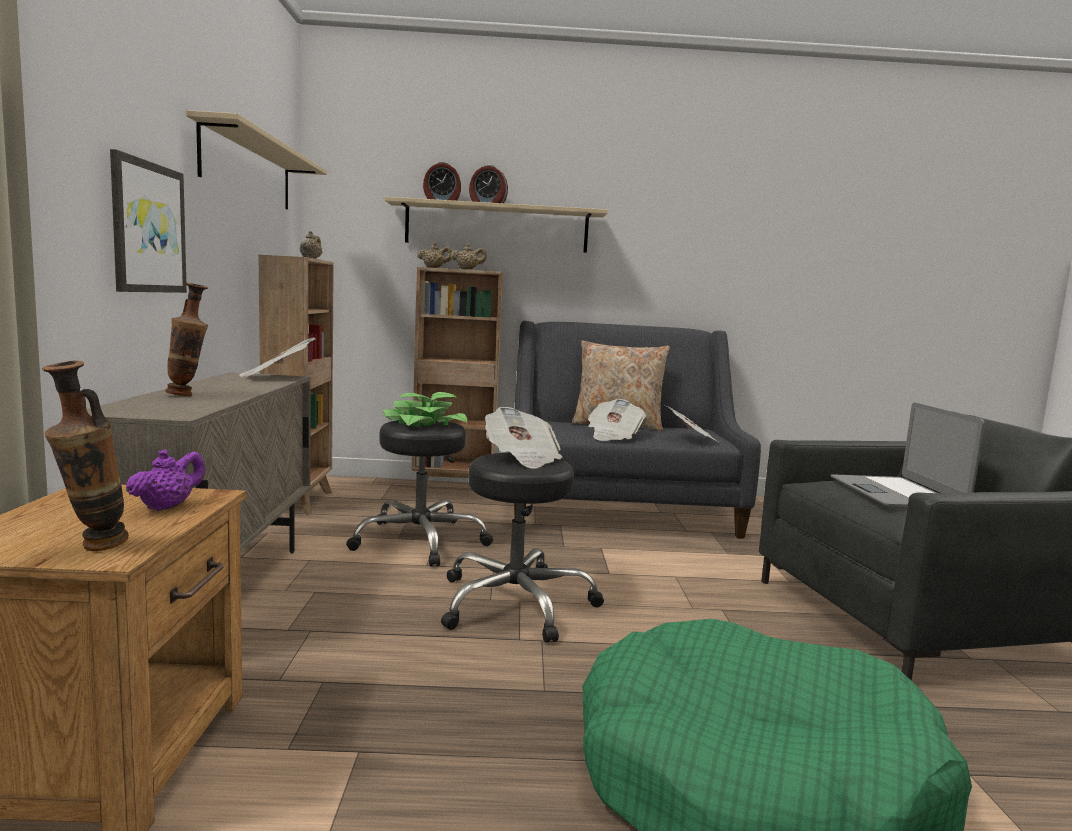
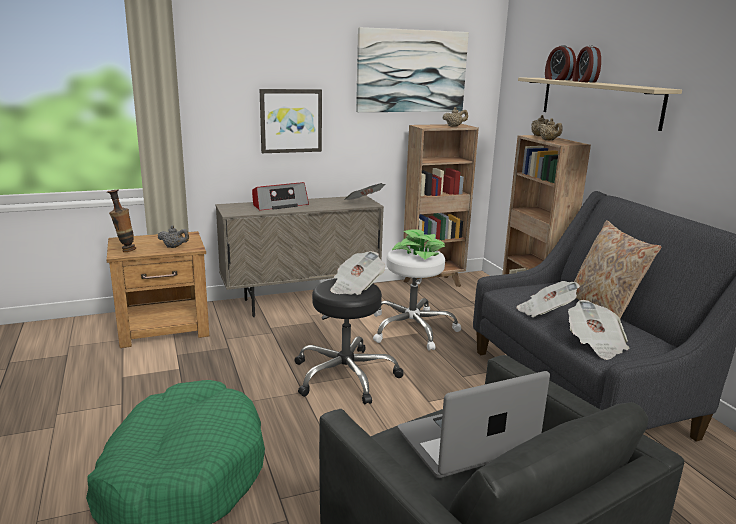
camera: 70 degrees right, 10 degrees up
(167, 507) = (174, 247): purple teapot -> grey teapot
(188, 395) = (279, 205): vase -> radio
(248, 170) = (411, 71): beige shelf -> picture
(420, 540) = (412, 329): black stool -> white stool

